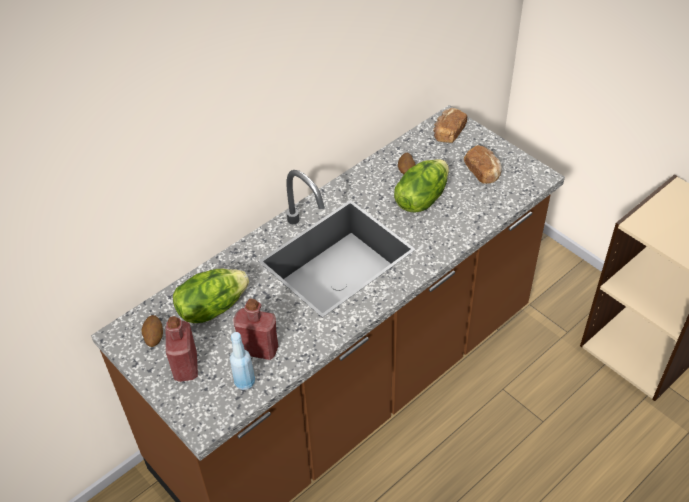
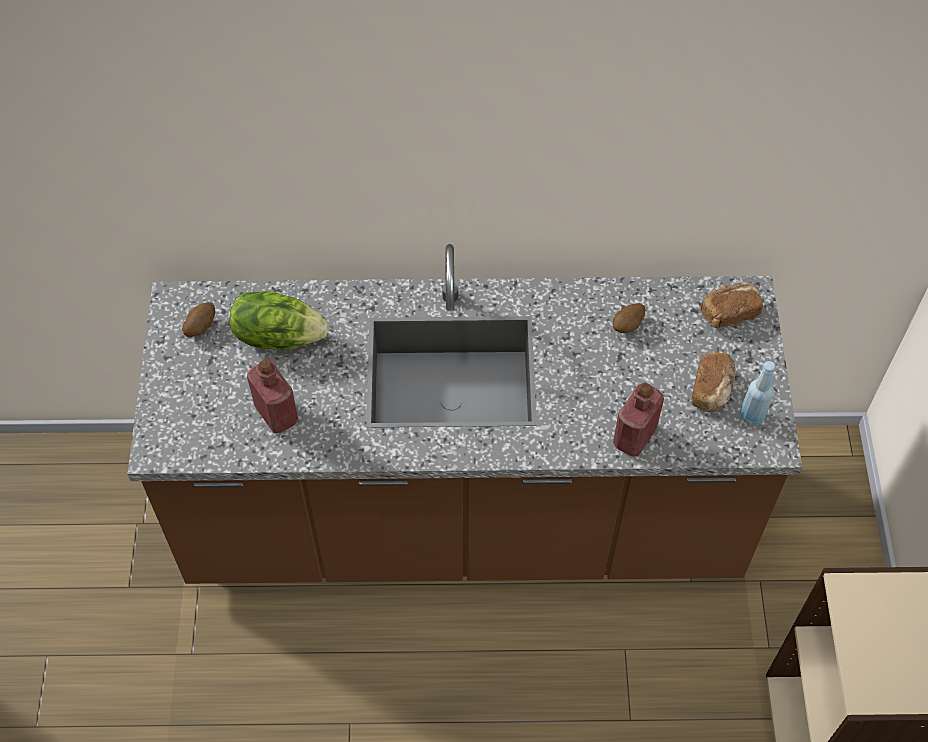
camera: 40 degrees right, 10 degrees up
(186, 367) = (198, 379): red bottle -> red bottle (634, 437)
(244, 382) = (231, 437): blue bottle -> blue bottle (751, 416)
(421, 199) = (606, 371): lettuce -> none

